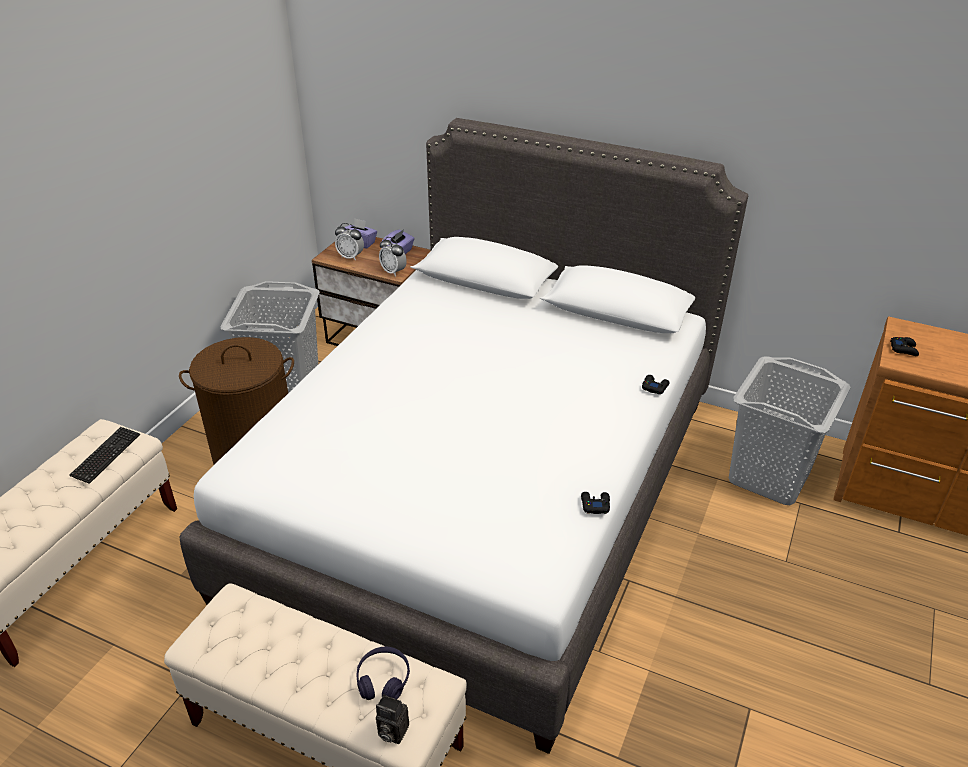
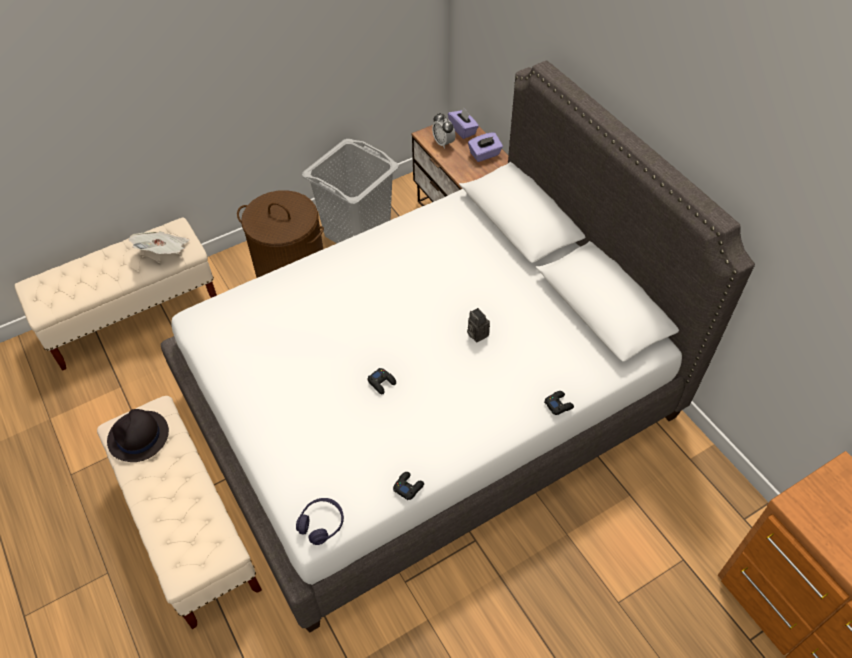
camera: 35 degrees right, 15 degrees up
(106, 456) = (164, 252): keyboard -> newspaper
(231, 636) = (138, 437): none -> black hat
(383, 680) = (196, 525): purple headphones -> purple headphones (321, 523)
(391, 731) = (173, 564): camera -> camera (476, 334)
(393, 272) = (464, 174): alarm clock -> none
(769, 476) = (679, 519): grey laundry basket -> none
(904, 349) = (817, 496): black game controller -> black game controller (382, 382)

